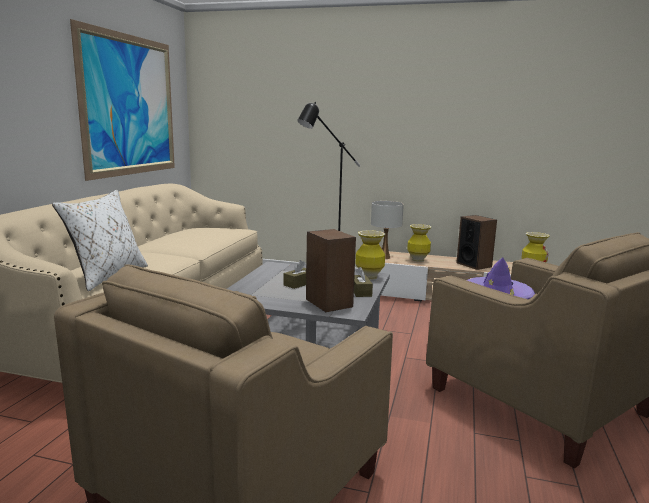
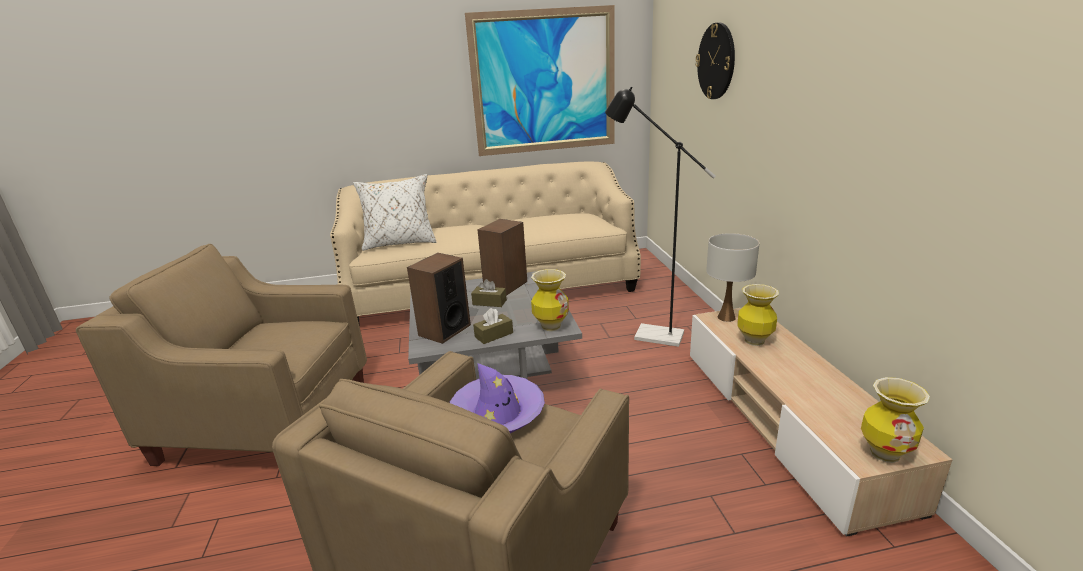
camera: 65 degrees right, 10 degrees up
(300, 95) = (716, 61): none -> wall clock
(474, 265) = (810, 388): speaker -> speaker (506, 285)

